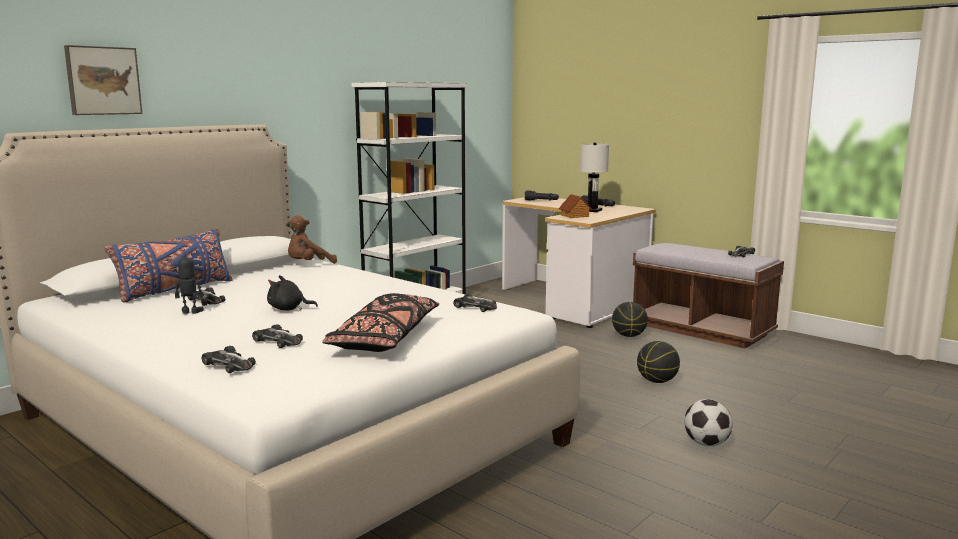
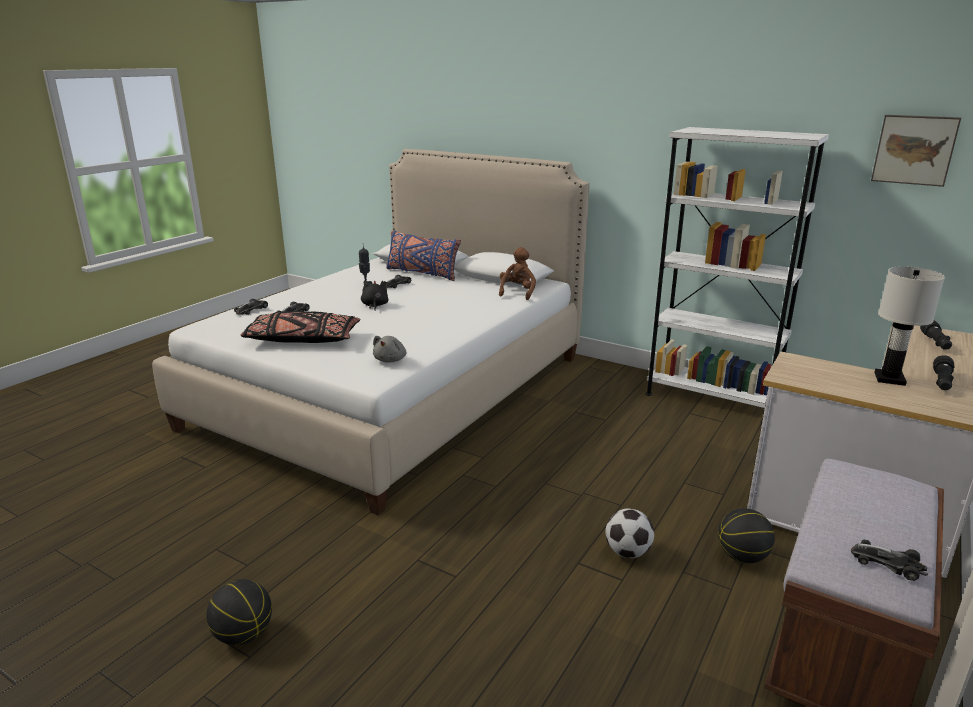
camera: 80 degrees right, 10 degrees up
(102, 81) = (468, 116): picture -> picture (914, 149)
(308, 265) = (517, 292): brown plush toy -> brown plush toy turned 60 degrees clockwise
(475, 307) = (391, 360): toy car -> grey plush toy
(575, 216) = (817, 368): toy house -> none
(657, 381) = (565, 579): basketball -> basketball (243, 635)
(706, 443) = (383, 610): football -> football (628, 552)

